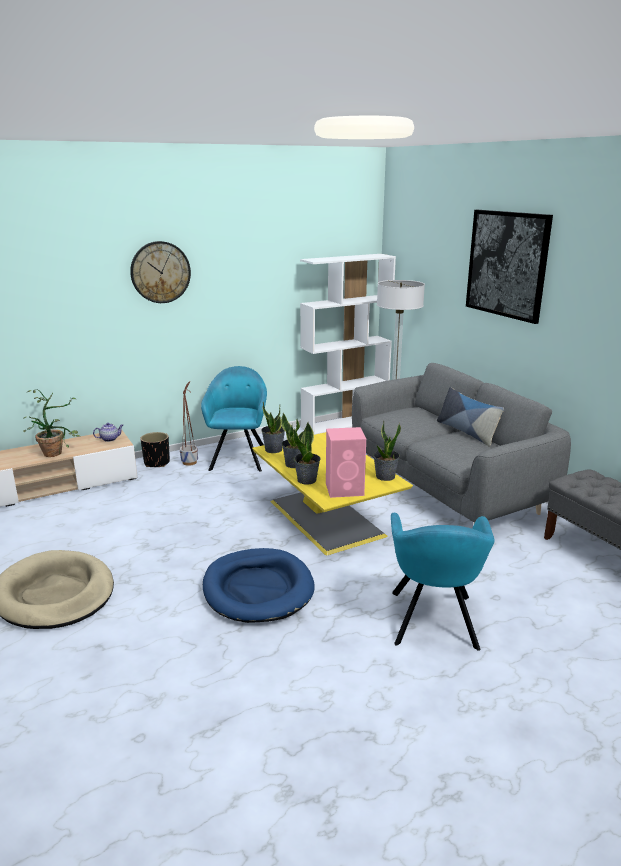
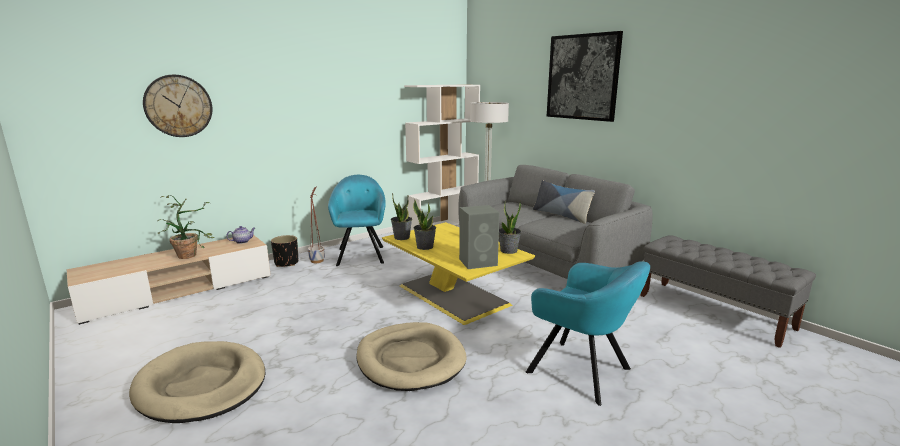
camera: 10 degrees left, 5 degrees down
(160, 272) = (286, 90): wall clock -> wall clock (178, 106)
(258, 589) = (410, 359): blue dog bed -> beige dog bed
(307, 480) = (441, 257): potted plant -> none
(345, 489) = (479, 262): pink speaker -> grey speaker
(433, 622) = (582, 372): turquoise armchair -> turquoise armchair turned 45 degrees counterclockwise

